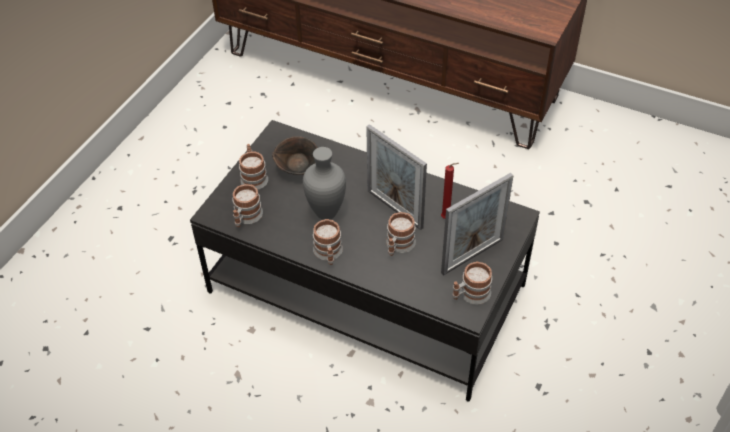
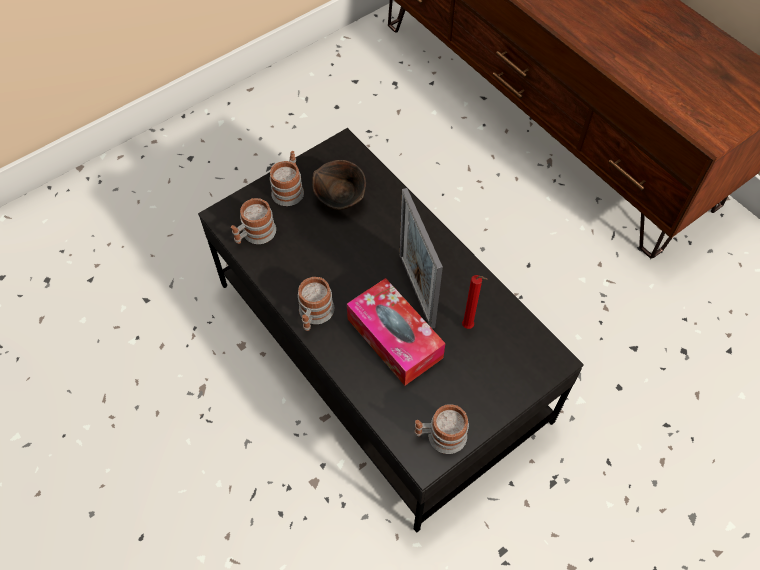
camera: 25 degrees right, 10 degrees up
(325, 214) = (338, 264): grey vase -> none
(398, 246) = (394, 338): mug -> tissue box
(472, 256) = (470, 387): picture frame -> none

